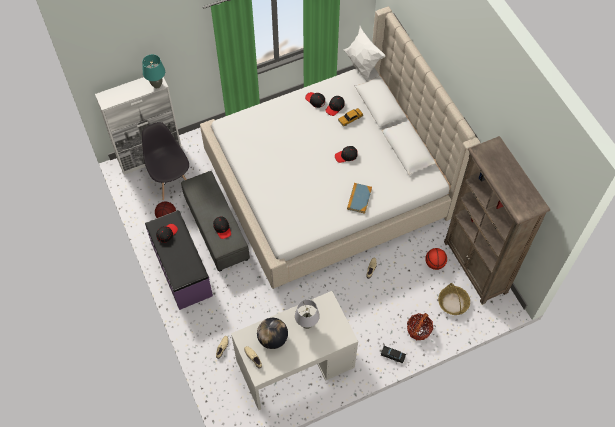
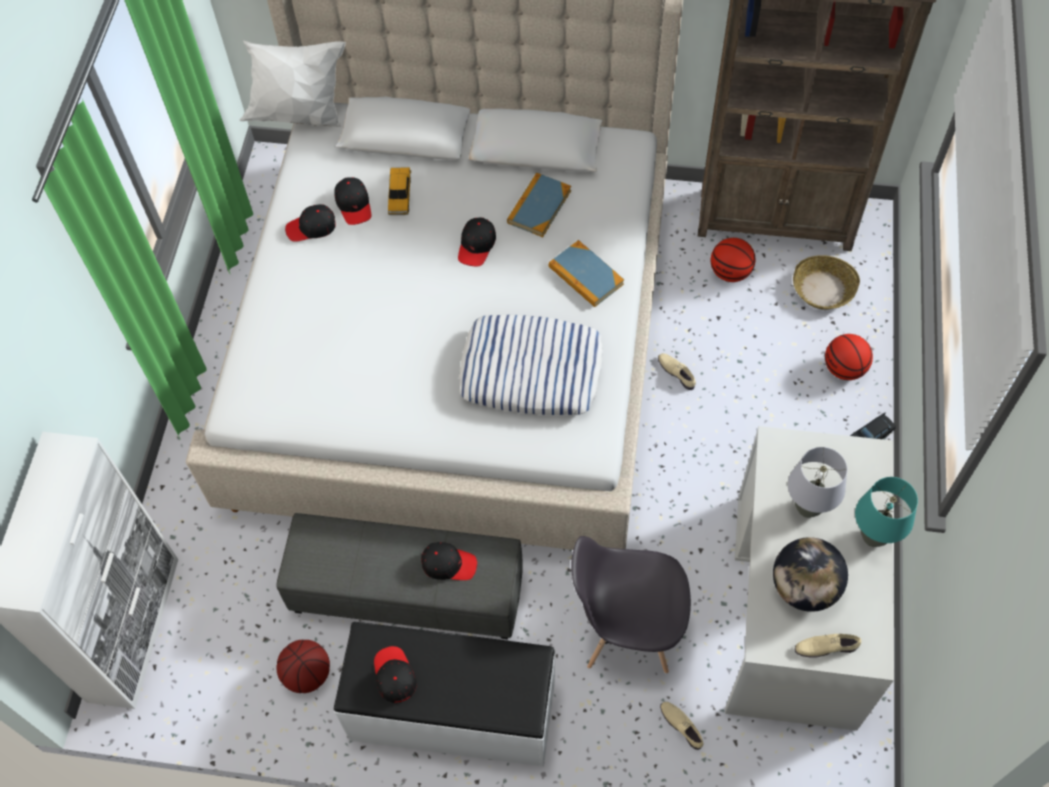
camera: 55 degrees left, 0 degrees up
(157, 85) = (74, 458): turquoise table lamp -> turquoise table lamp (872, 537)
(171, 181) = (228, 620): grey chair -> grey chair (627, 631)
(181, 270) = (453, 712): purple bench -> white bench
(304, 204) = (532, 371): none -> pillow
(379, 166) = (539, 207): none -> book
(418, 330) = (844, 368): basket -> basketball

